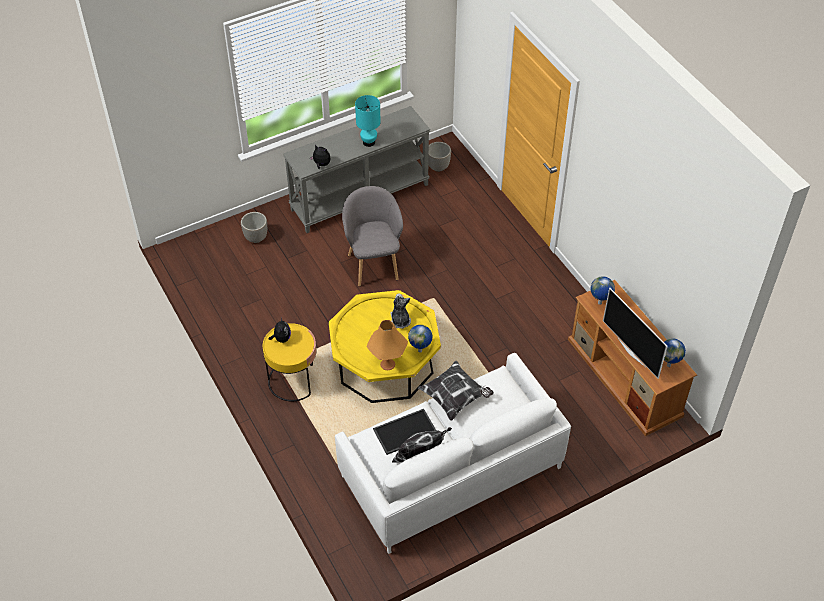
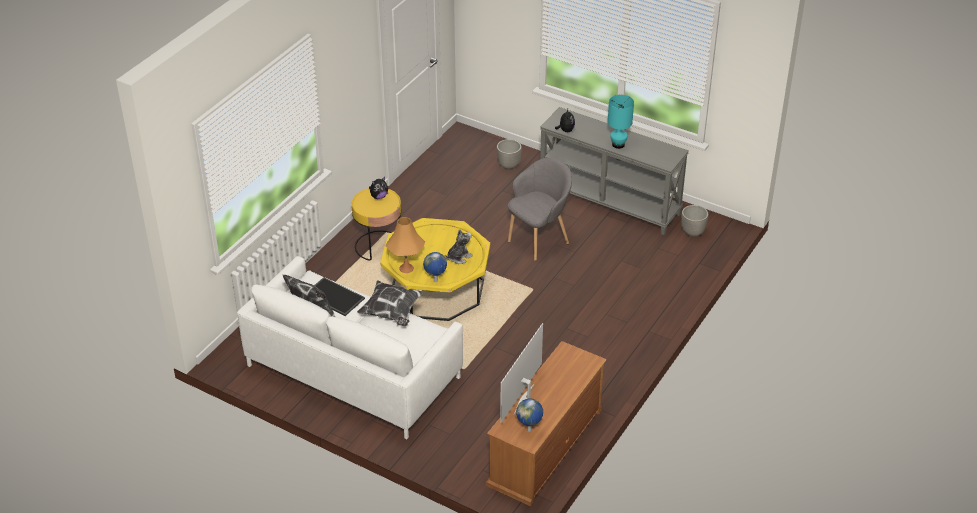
camera: 60 degrees right, 10 degrees down
(600, 303) = (567, 359): globe -> none

